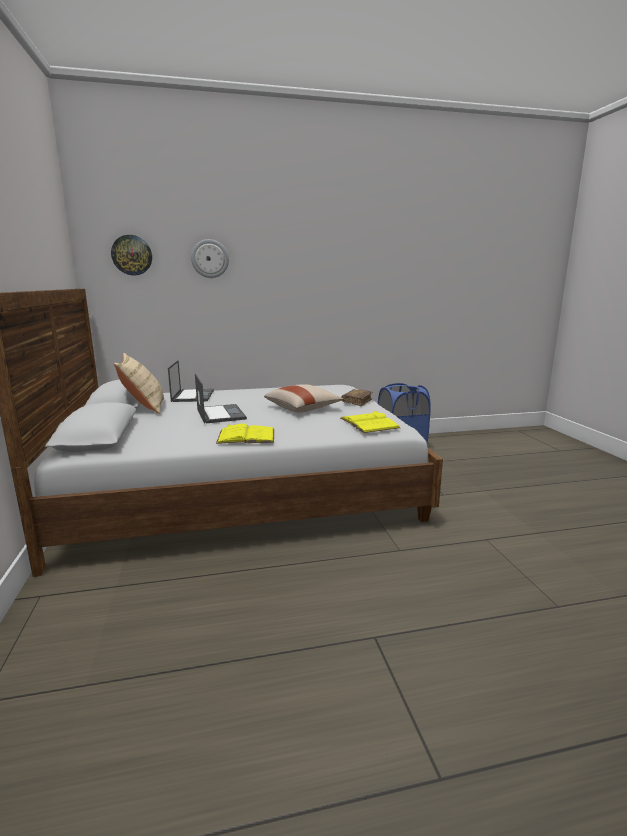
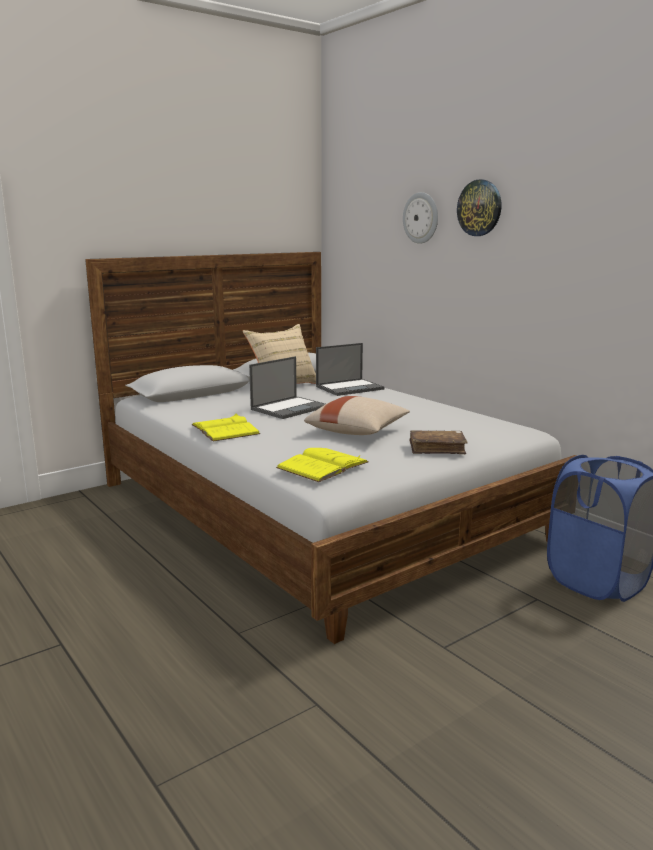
camera: 65 degrees right, 0 degrees up
(132, 255) = (358, 215): wall clock -> wall clock (479, 208)

